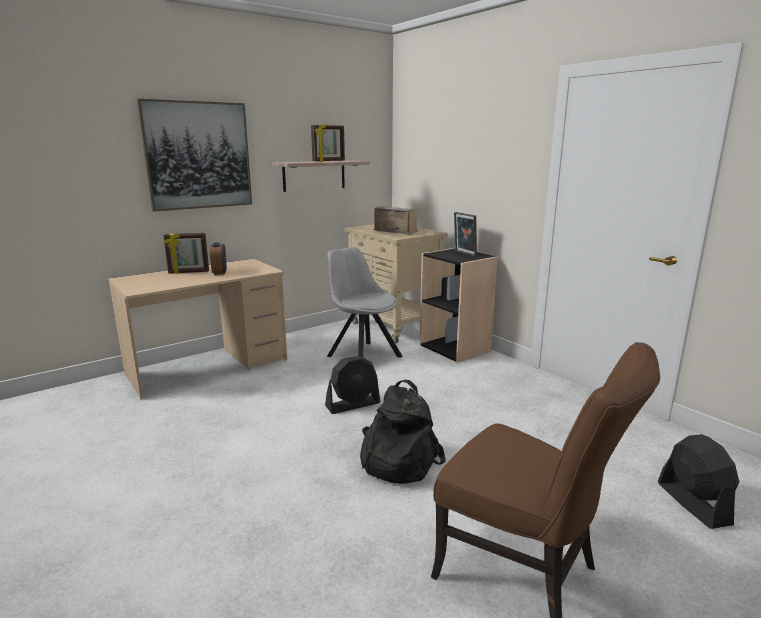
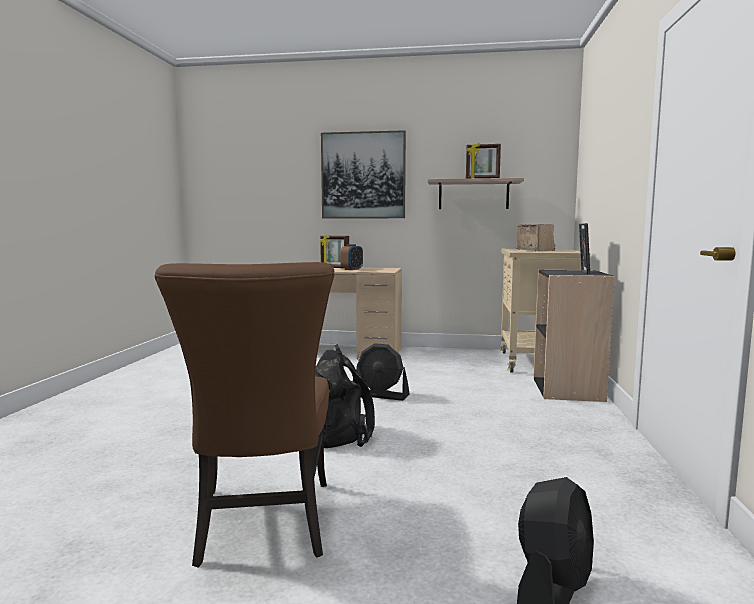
camera: 45 degrees right, 10 degrees down
(363, 356) = (460, 372): grey chair -> none

